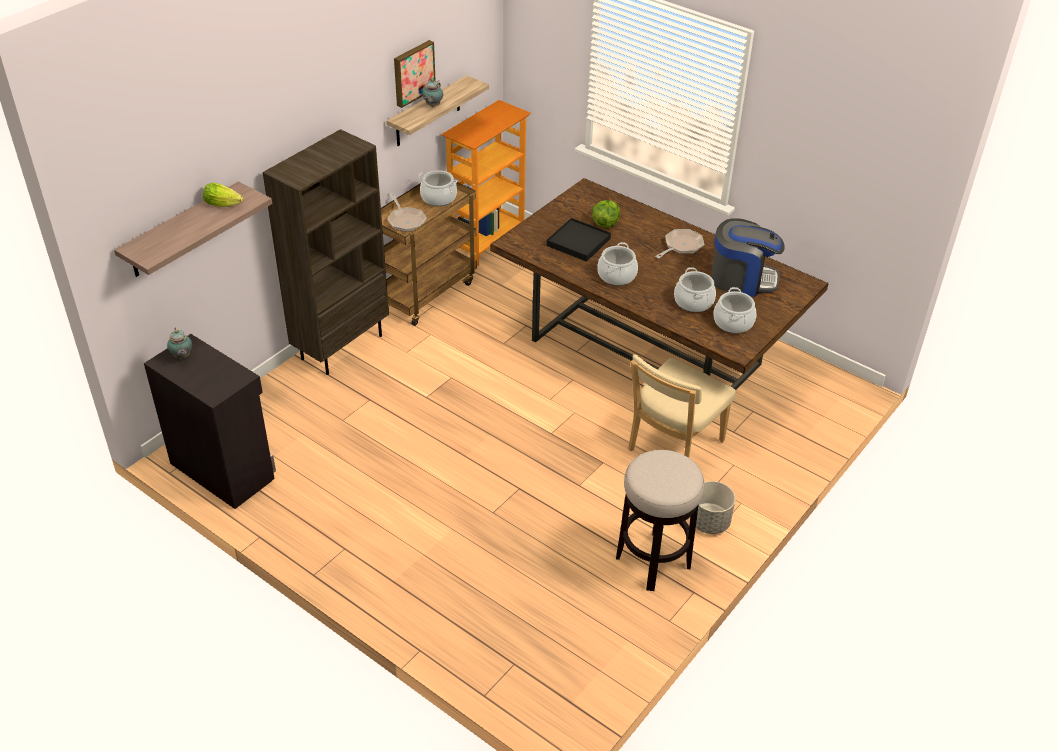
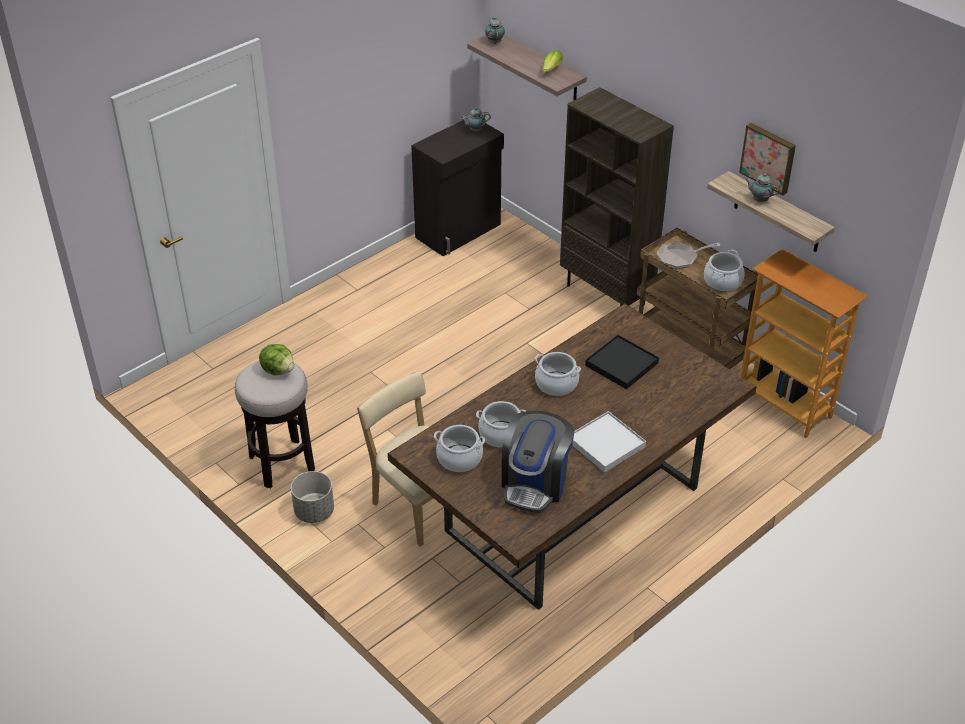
camera: 100 degrees right, 0 degrees up
(147, 248) = (494, 42): none -> teapot
(605, 224) = (656, 389): lettuce -> lettuce (278, 370)
(681, 246) = (606, 444): frying pan -> white tray

